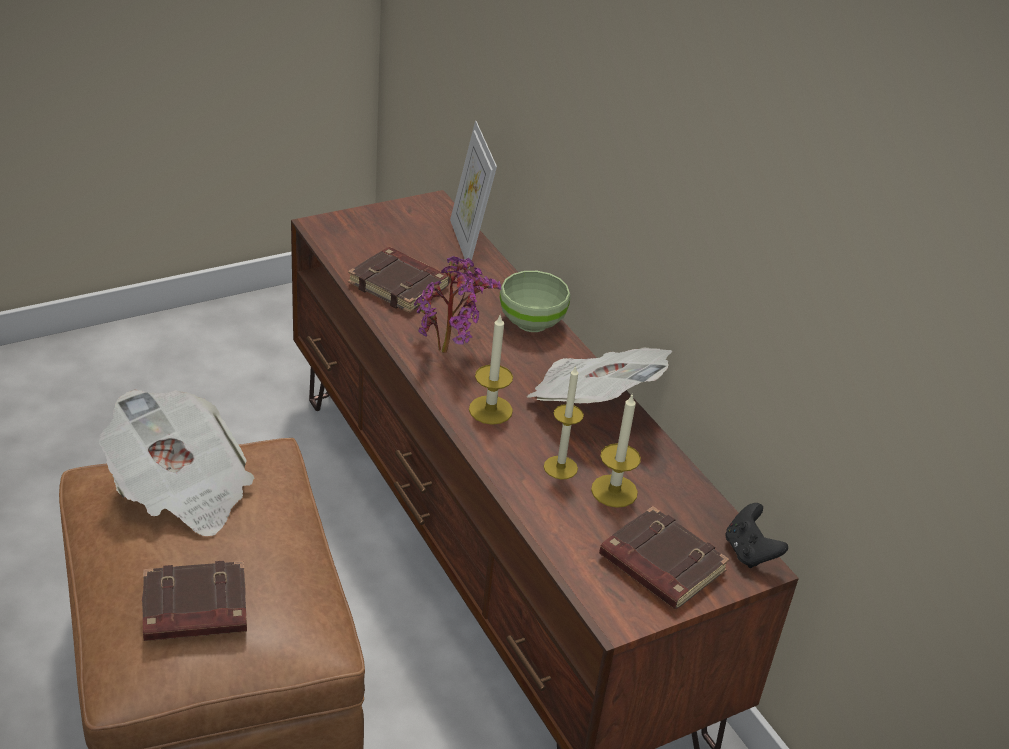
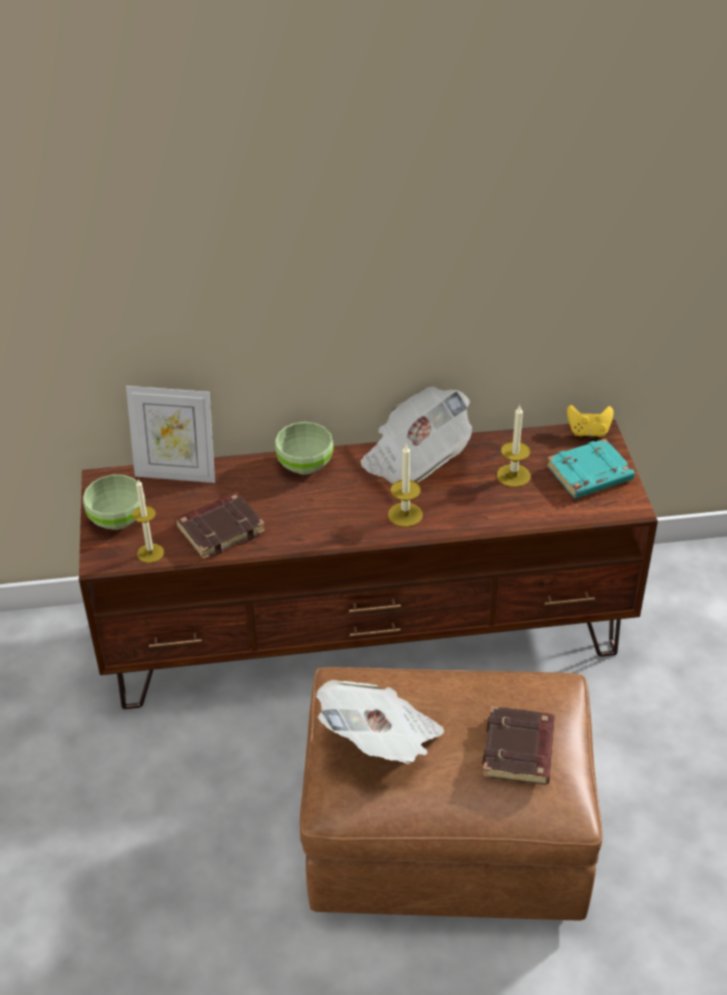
camera: 65 degrees left, 5 degrees up
(384, 223) = (118, 519): none -> green bowl
(451, 352) = (325, 519): potted plant -> none
(560, 467) = (481, 495): candle -> candle (150, 553)
(659, 565) = (589, 475): brown book -> turquoise book
(749, 552) = (588, 432): black game controller -> yellow game controller

